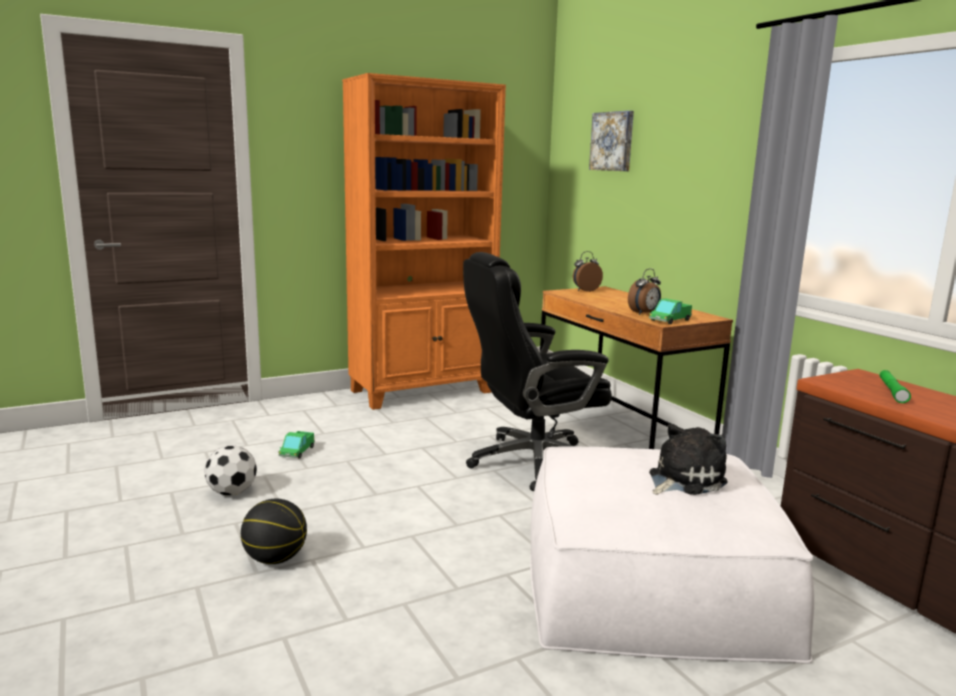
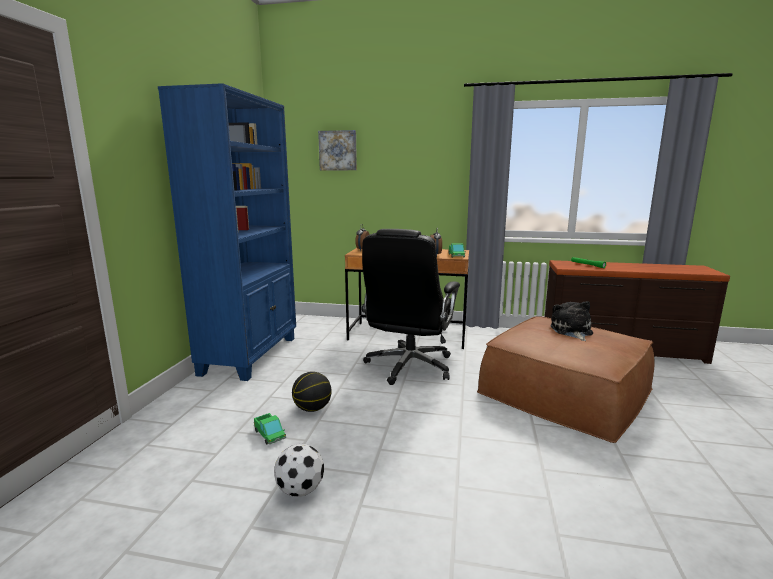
camera: 50 degrees left, 0 degrees up
(275, 559) = (441, 503): basketball -> basketball (312, 408)
(423, 391) = (251, 355): orange bookcase -> blue bookcase
(651, 579) = (565, 390): white ottoman -> brown ottoman

